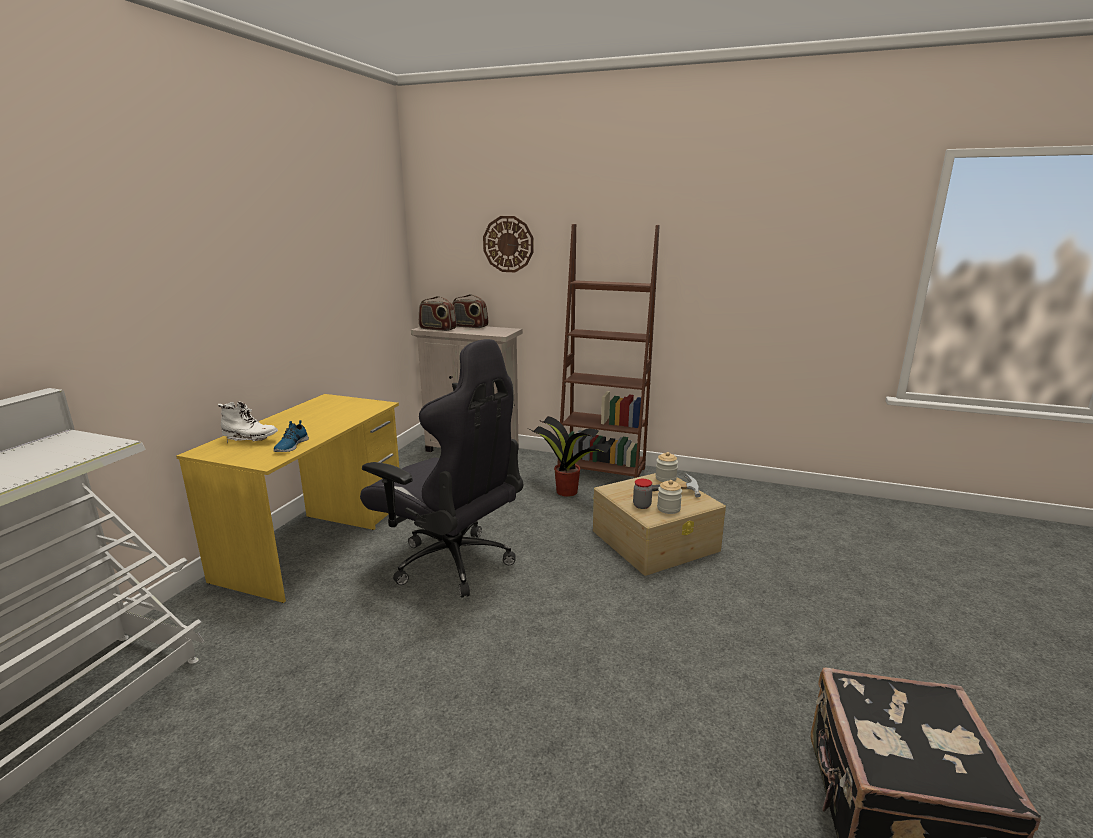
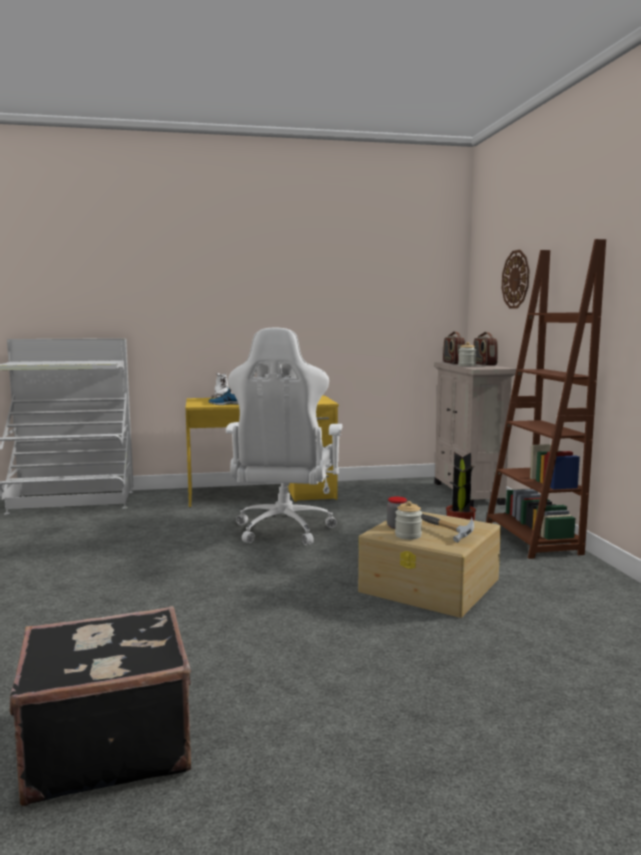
camera: 60 degrees right, 10 degrees down
(447, 561) = (284, 528): black office chair -> white office chair
(665, 478) = (477, 526): jar -> jar (466, 365)

